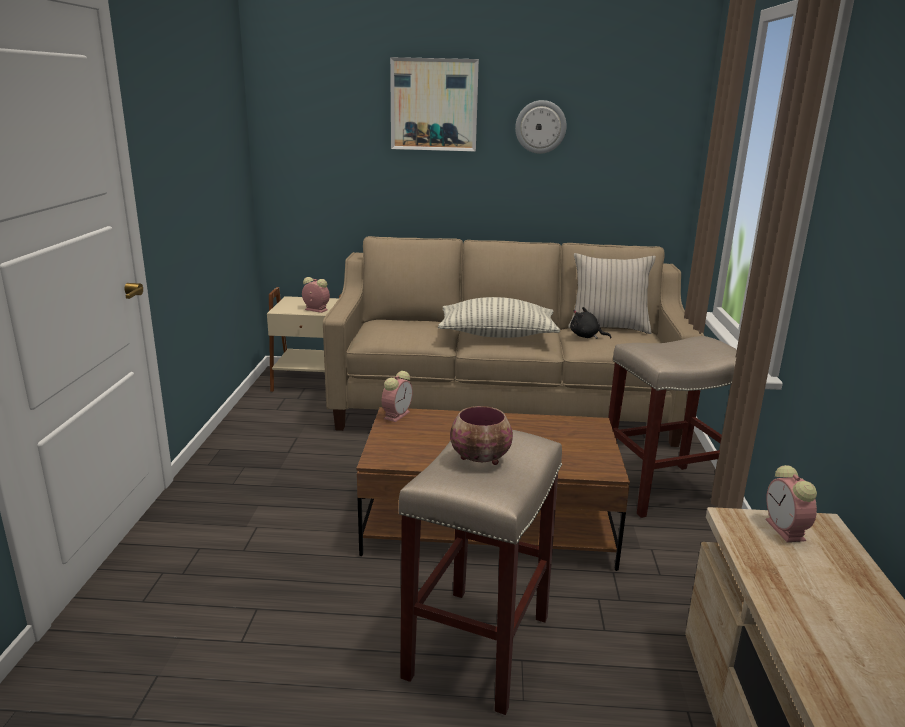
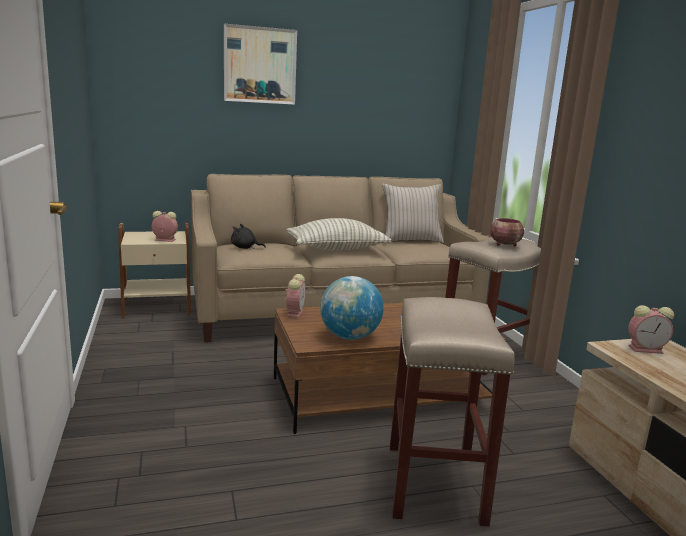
camera: 20 degrees left, 5 degrees down
(433, 454) = (349, 337): none -> globe
(481, 459) = (450, 318): bowl -> bowl (506, 245)
(540, 127) = (344, 86): wall clock -> none
(586, 336) = (402, 246): black plush toy -> black plush toy (245, 248)
(786, 531) = (646, 349): alarm clock -> alarm clock turned 60 degrees counterclockwise

